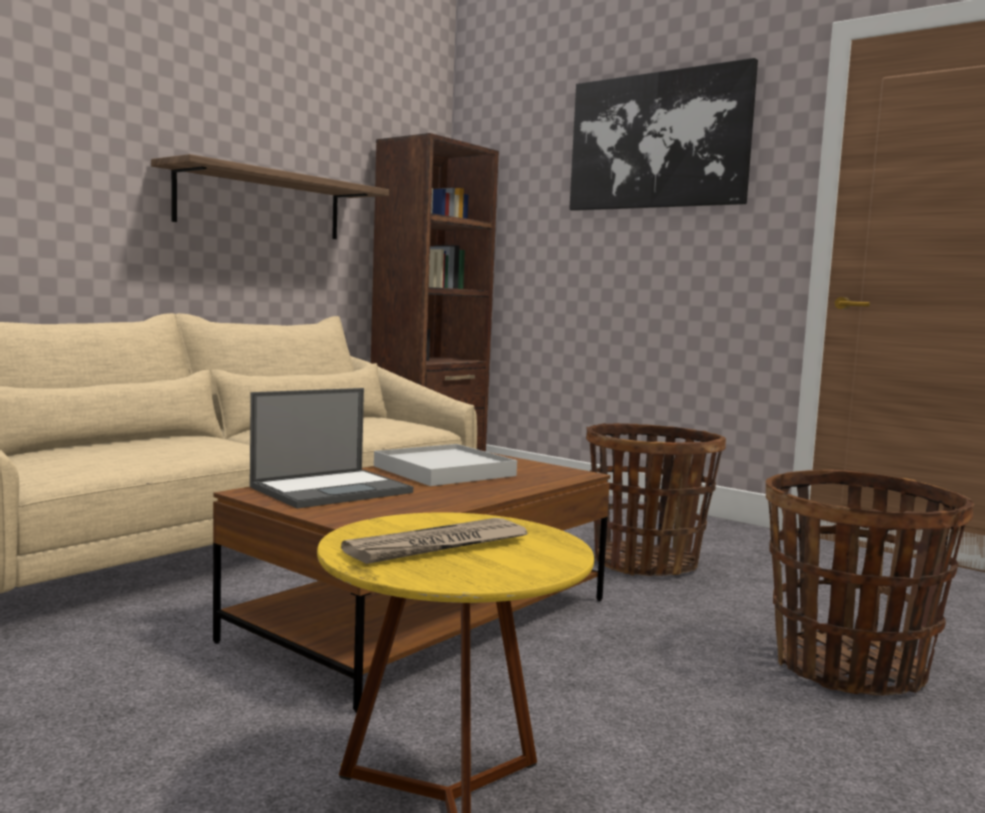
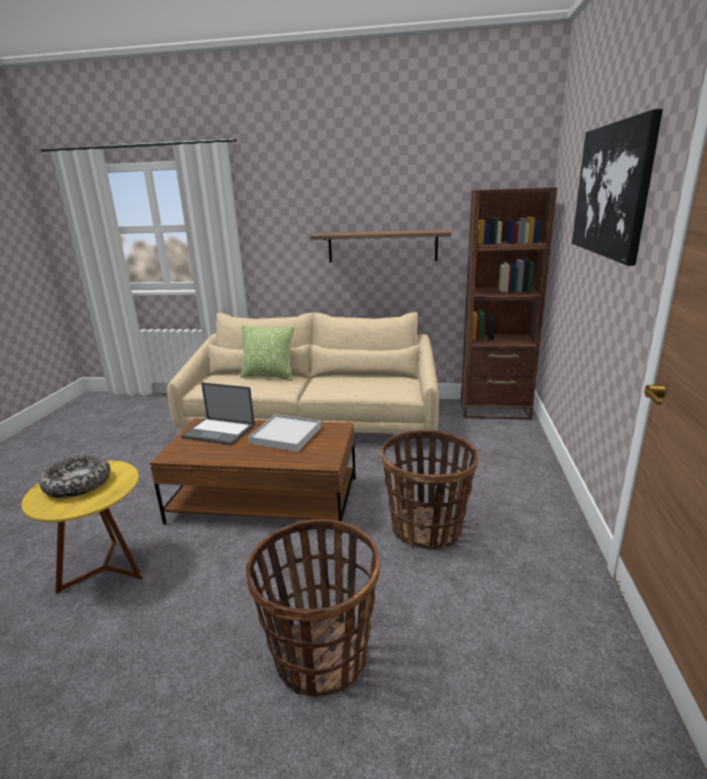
camera: 60 degrees right, 15 degrees up
(152, 440) = (269, 376): none -> pillow
(437, 546) = (78, 484): newspaper -> bowl

